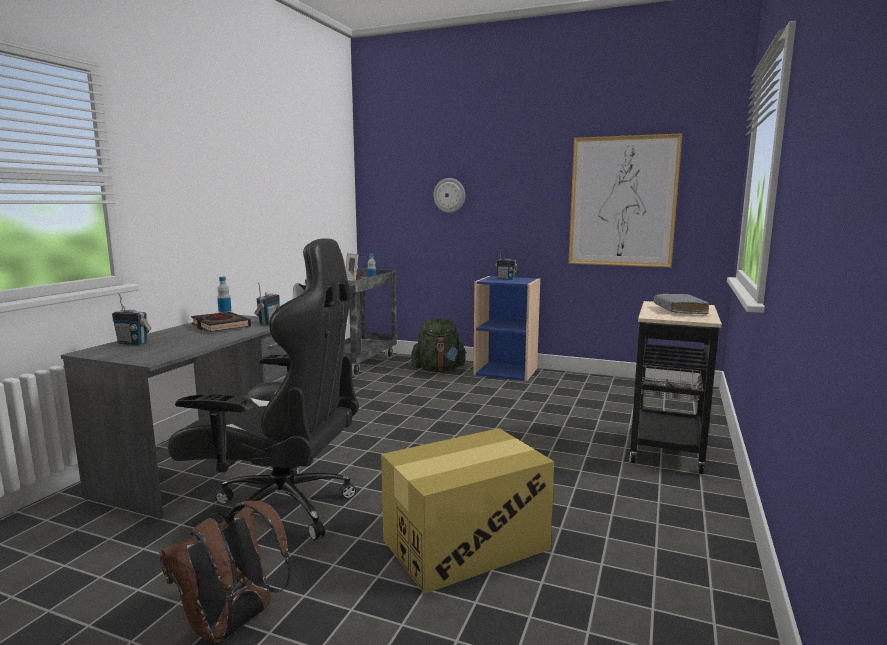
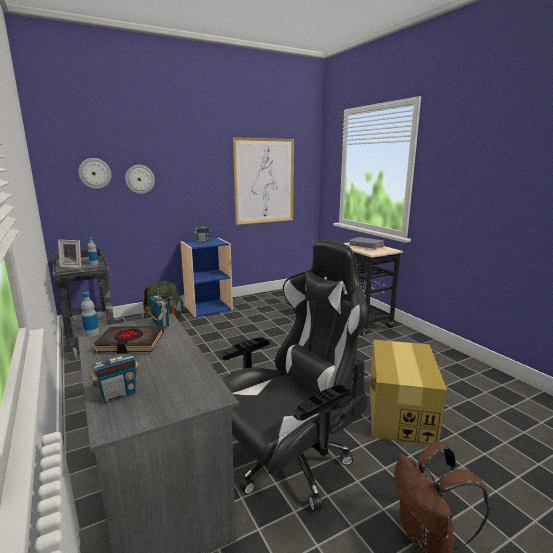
camera: 50 degrees left, 5 degrees up
(406, 188) = (95, 173): none -> wall clock

